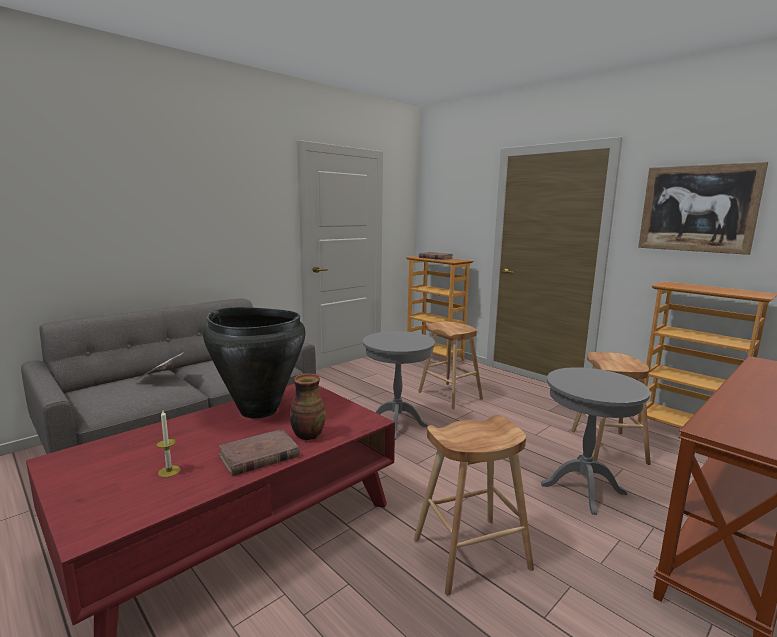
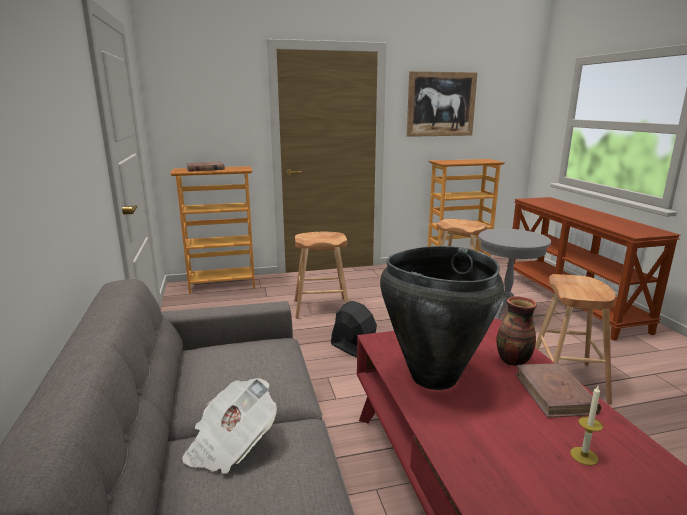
camera: 60 degrees left, 5 degrees up
(396, 424) = (354, 350): grey side table -> black fan

